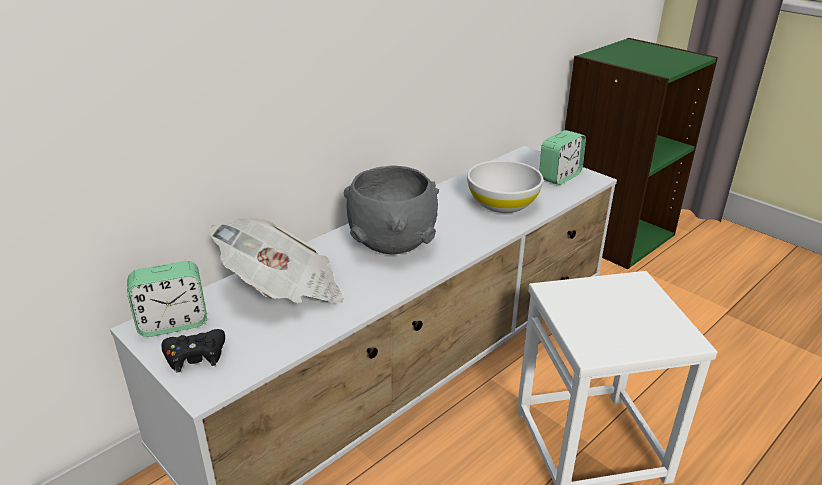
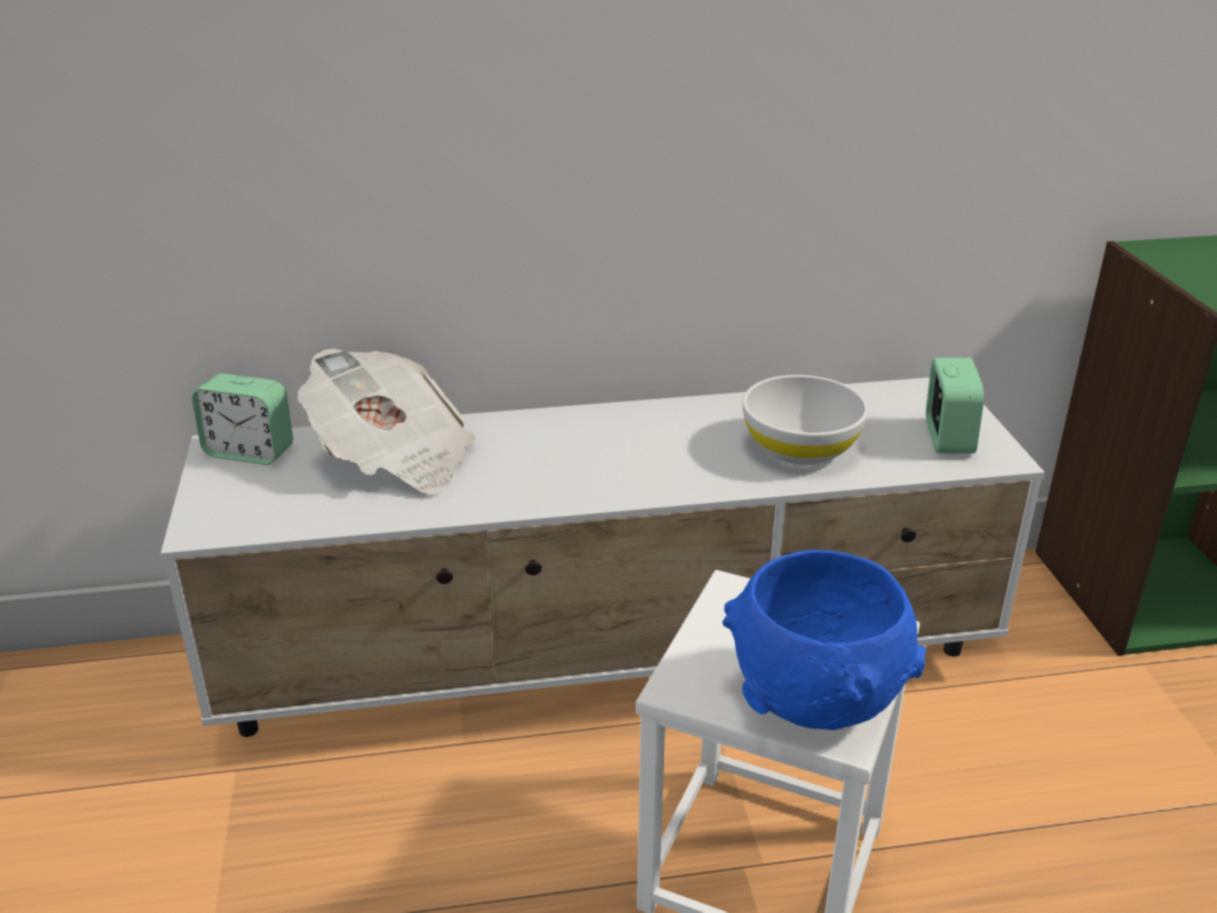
camera: 35 degrees right, 0 degrees up
(195, 356) = (230, 493): black game controller -> none
(391, 244) = (579, 449): grey bowl -> none
(559, 176) = (947, 438): alarm clock -> alarm clock turned 75 degrees counterclockwise
(656, 327) = (818, 699): none -> blue bowl

